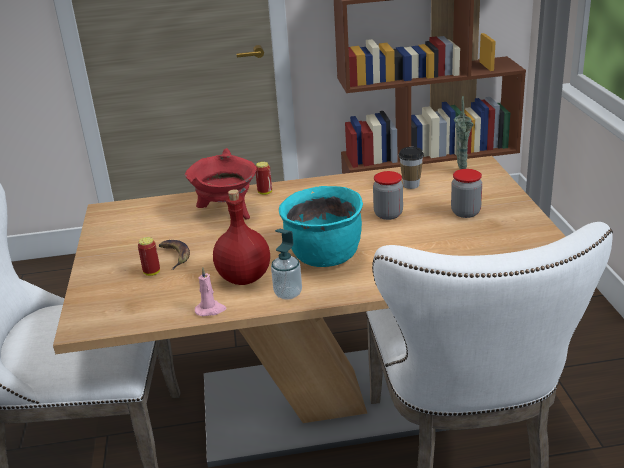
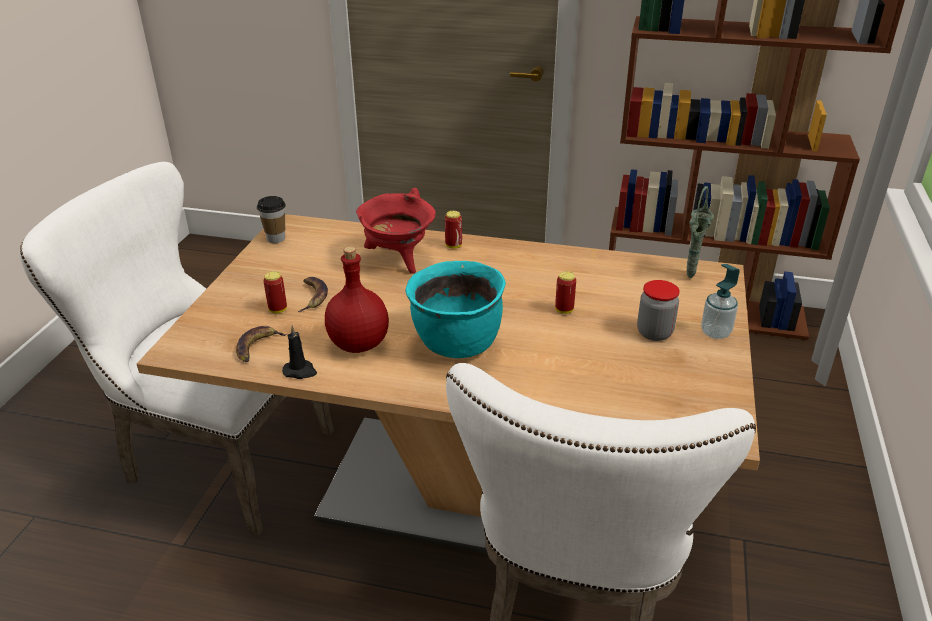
camera: 20 degrees right, 5 degrees up
(157, 303) = (257, 347): none -> banana
(210, 310) = (300, 371): pink candle -> black candle
(288, 293) = (388, 377): soap dispenser -> soap dispenser (715, 332)
(388, 214) = (564, 310): jar -> can
(411, 185) = (617, 279): cup -> cup (276, 238)

